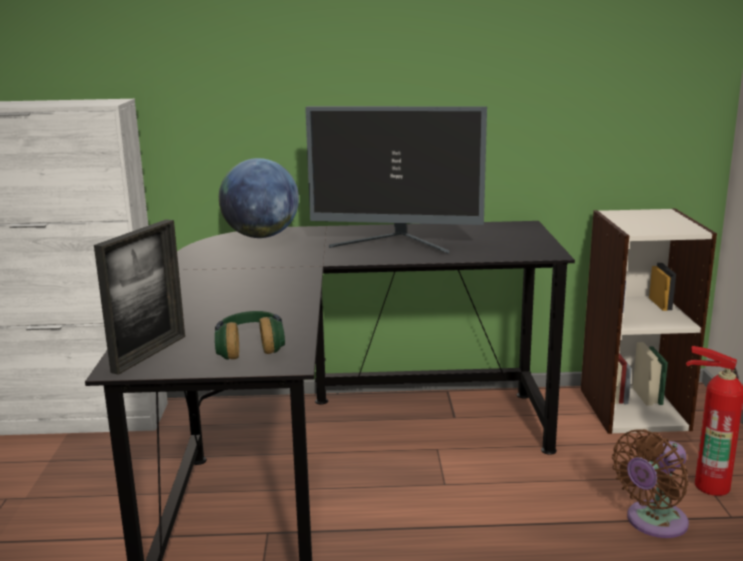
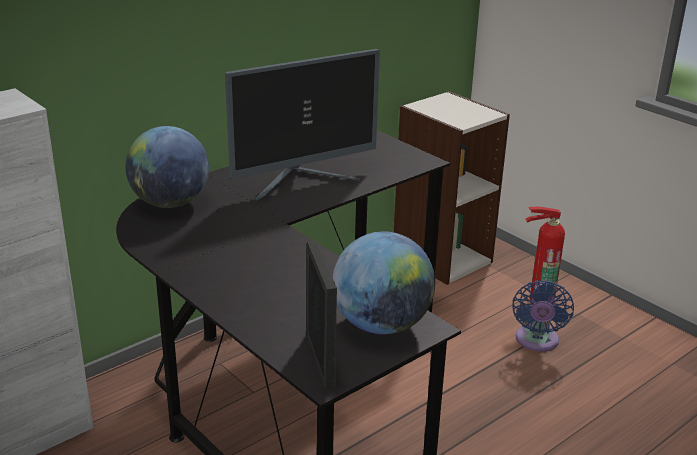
camera: 40 degrees left, 10 degrees up
(250, 348) = (381, 325): headphones -> globe
(653, 522) = (536, 341): brown fan -> blue fan

